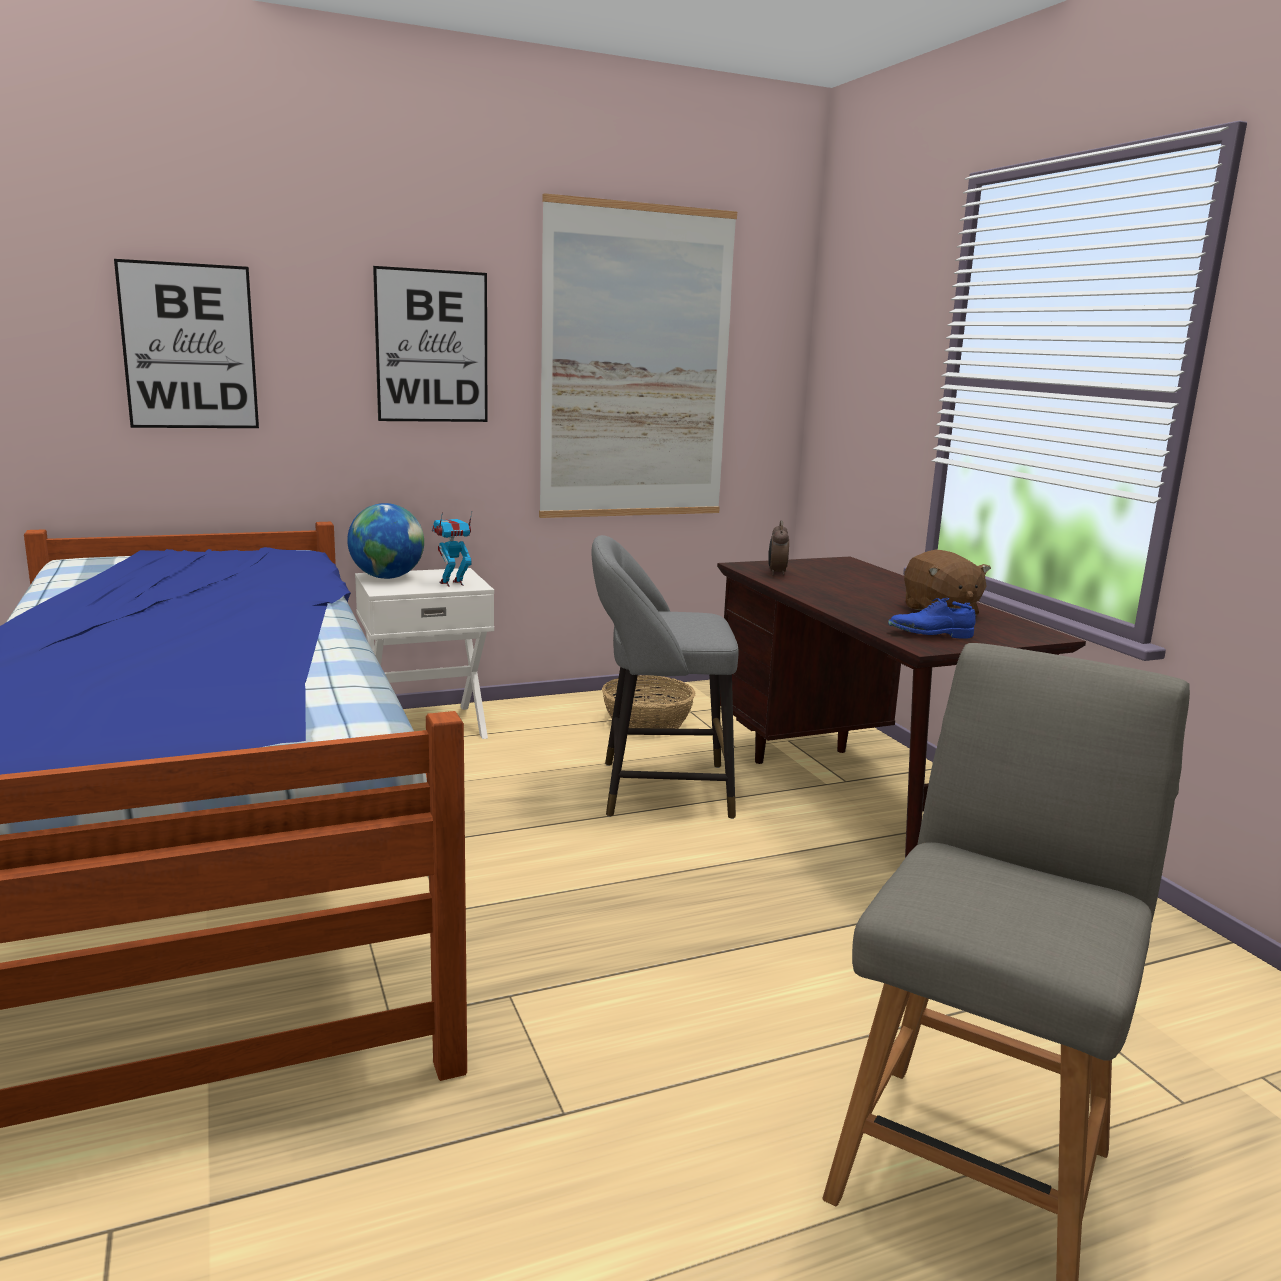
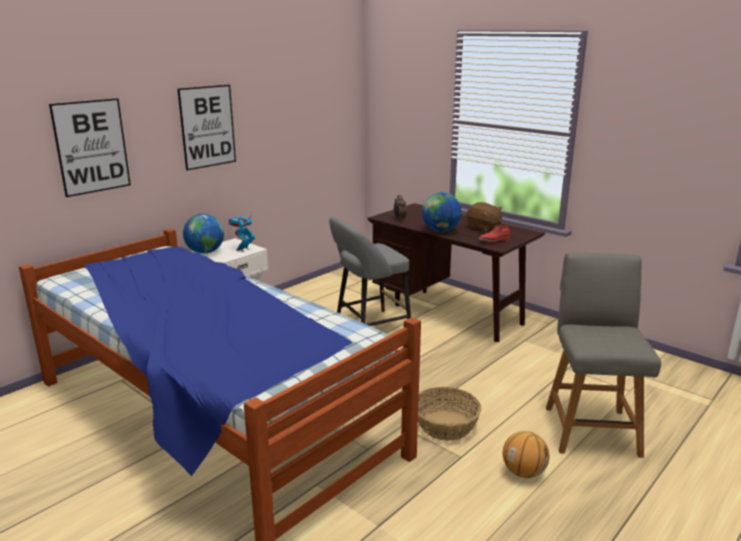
camera: 25 degrees left, 5 degrees up
(636, 365) = (296, 121): picture -> none
(648, 722) = (332, 297): basket -> basket (446, 425)
(676, 1215) = (523, 472): none -> basketball
(833, 601) = (440, 231): none -> globe
(930, 635) = (494, 241): blue shoe -> red shoe

